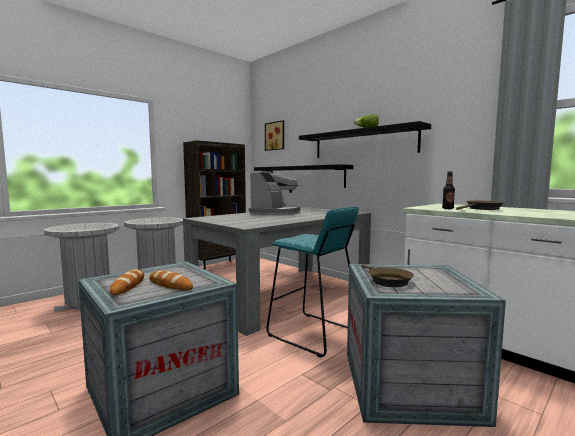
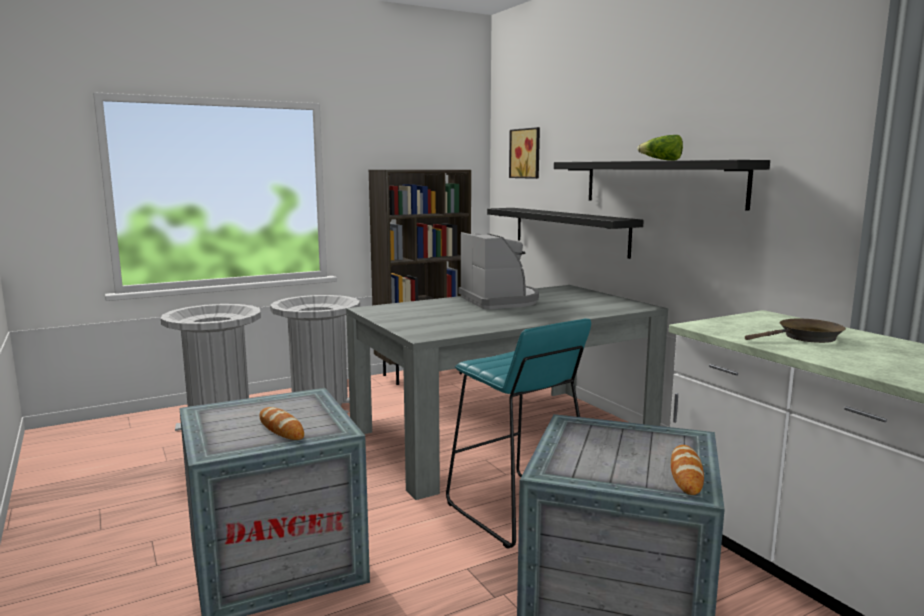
camera: 15 degrees right, 5 degrees up
(128, 285) = (231, 424): bread -> bread (686, 474)
(276, 213) = (500, 301): coffee machine -> coffee machine turned 60 degrees counterclockwise
(387, 281) = (579, 453): brown frying pan -> none
(447, 208) = (743, 332): bottle -> none

